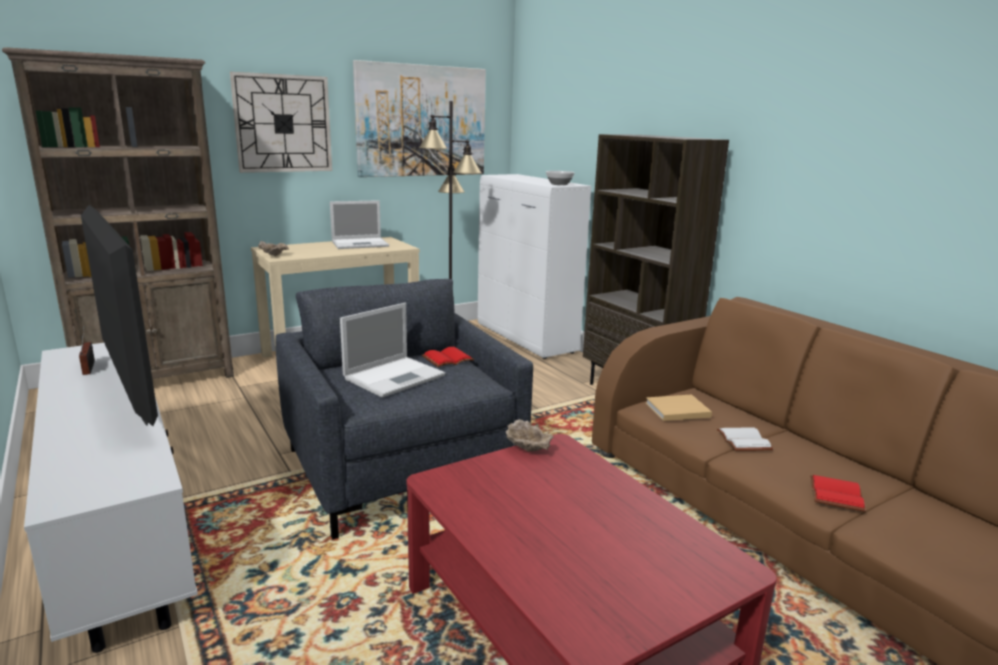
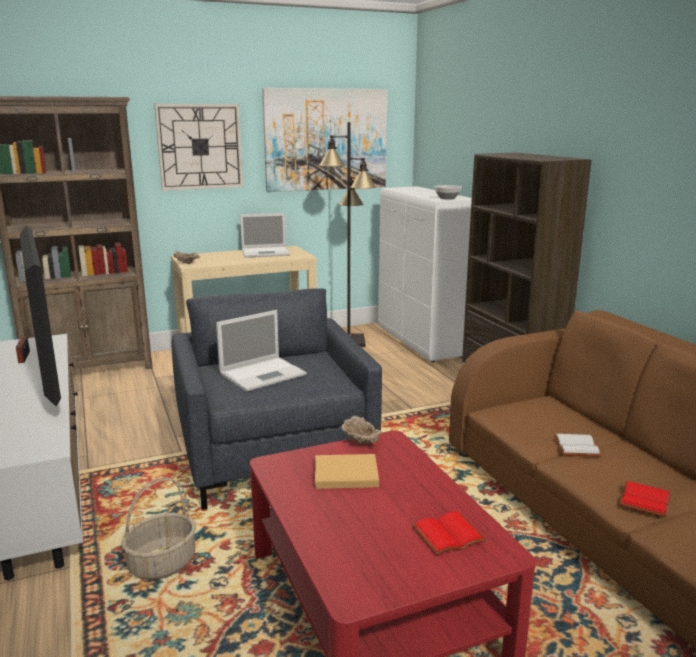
camera: 10 degrees right, 0 degrees up
(299, 609) = (162, 563): none -> basket
(447, 359) = (314, 361): red book -> red book (448, 536)
(675, 410) = (523, 415): beige book -> beige book (343, 474)

